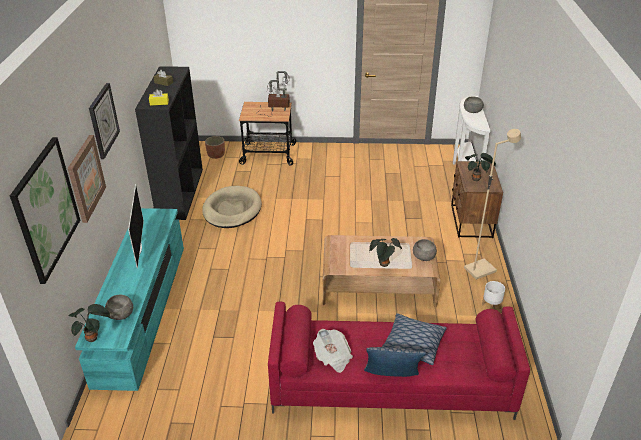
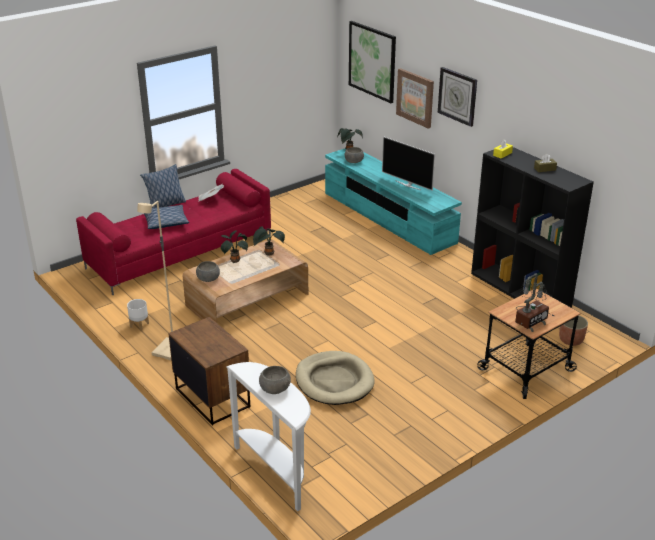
camera: 140 degrees right, 5 degrees down
(232, 210) = (451, 298): beige dog bed -> beige dog bed (334, 381)
(477, 179) = (207, 336): potted plant -> potted plant (268, 254)

